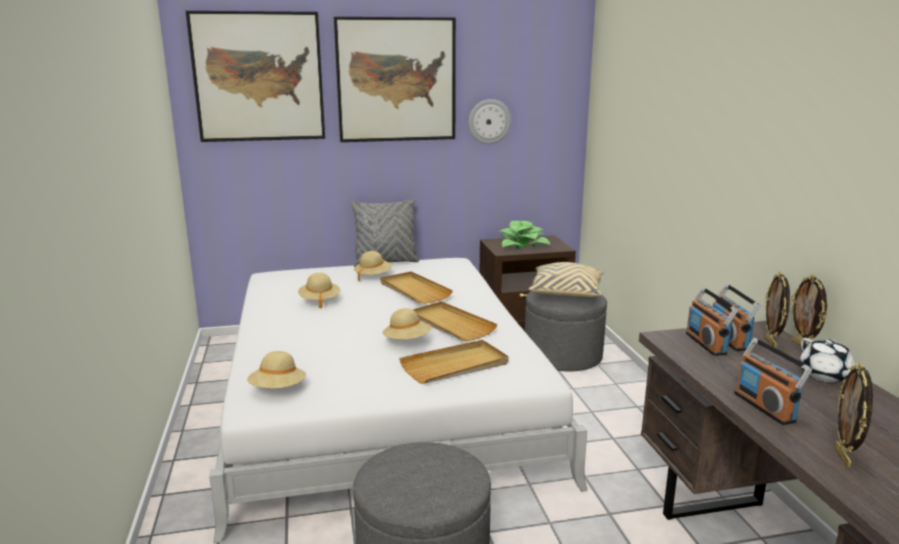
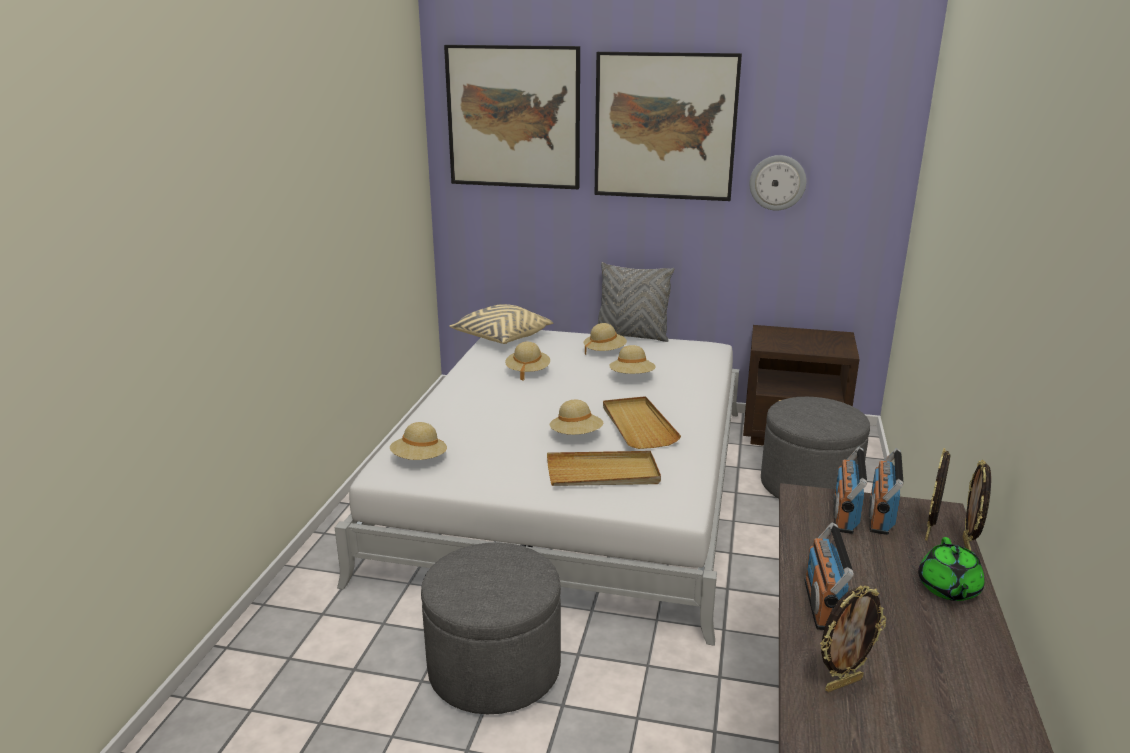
camera: 25 degrees right, 5 degrees up
(414, 290) = (632, 377): beige tray -> beige hat
(523, 244) = (799, 340): potted plant -> none
(566, 293) = (820, 412): beige pillow -> beige pillow (501, 338)
(825, 375) = (948, 589): white teapot -> green teapot
(843, 458) = (842, 683): picture frame -> picture frame turned 150 degrees counterclockwise

